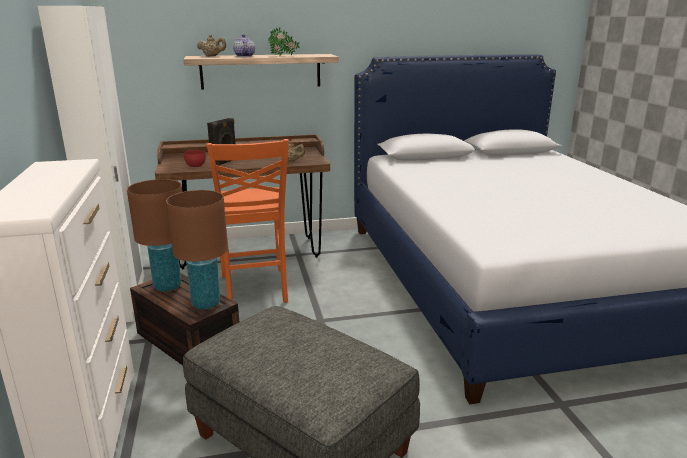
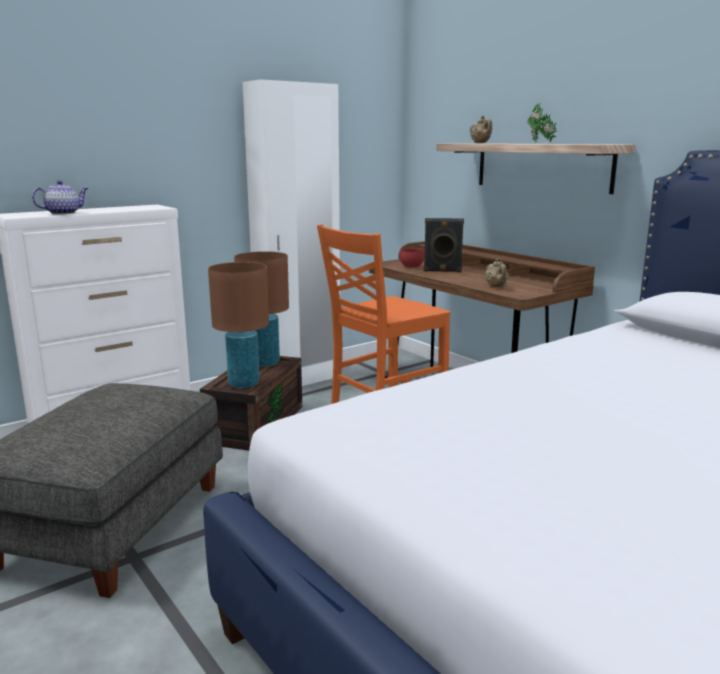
camera: 65 degrees right, 5 degrees down
(244, 56) = (507, 143): teapot -> teapot (64, 213)

